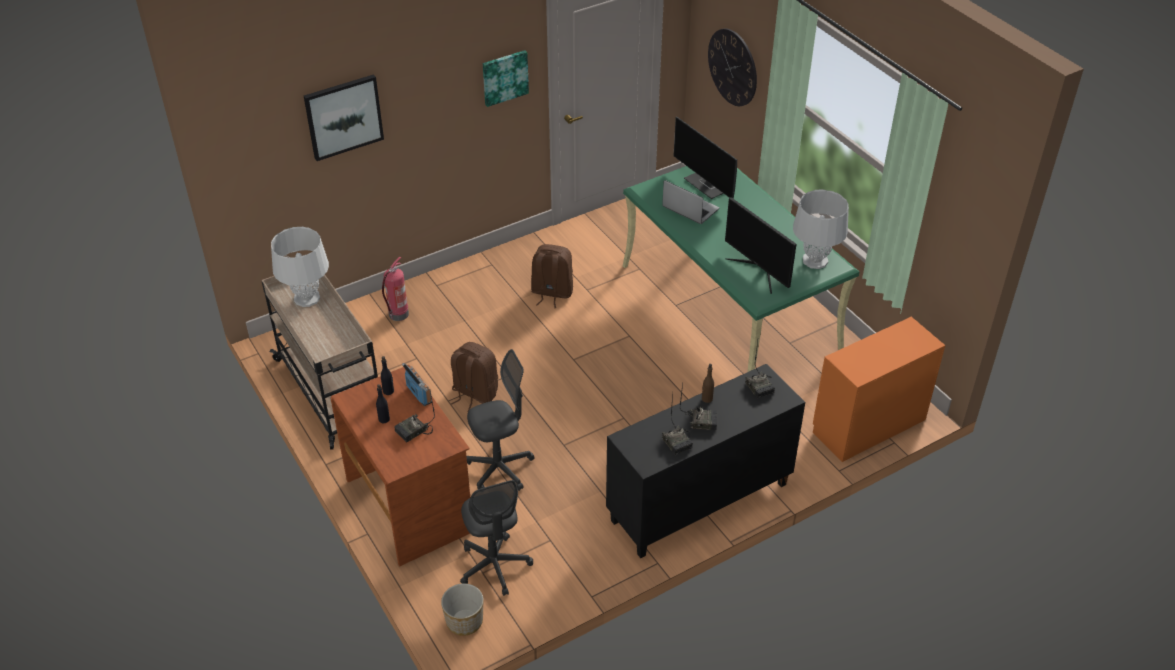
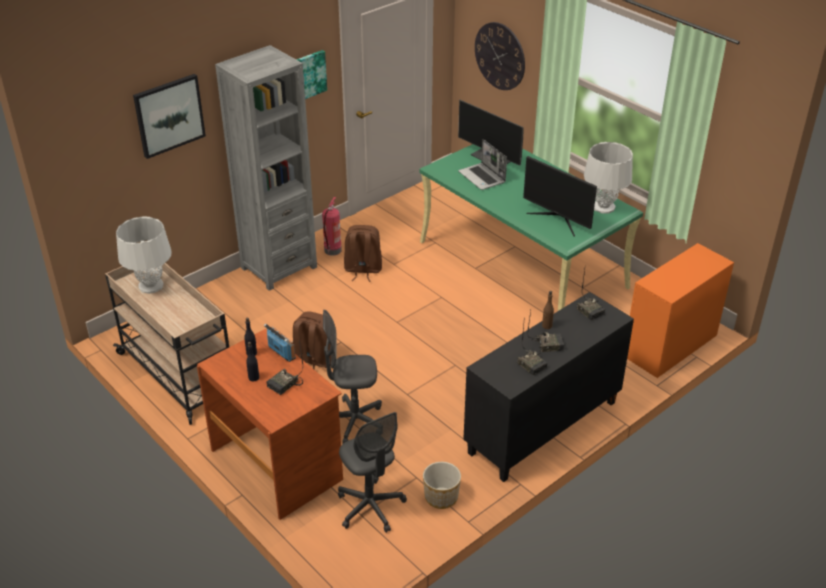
camera: 10 degrees left, 5 degrees down
(398, 315) = (227, 303): fire extinguisher -> fire extinguisher (332, 251)
(462, 279) = (279, 267): none -> grey bookcase
(464, 620) = (354, 560): planter -> planter (441, 497)
(500, 469) = (353, 422): grey office chair -> grey office chair turned 150 degrees counterclockwise
(689, 208) = (482, 177): laptop -> laptop turned 150 degrees counterclockwise

